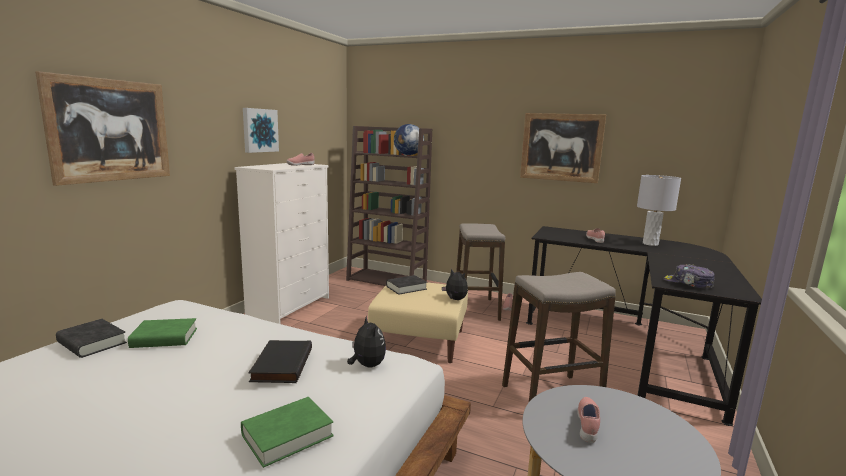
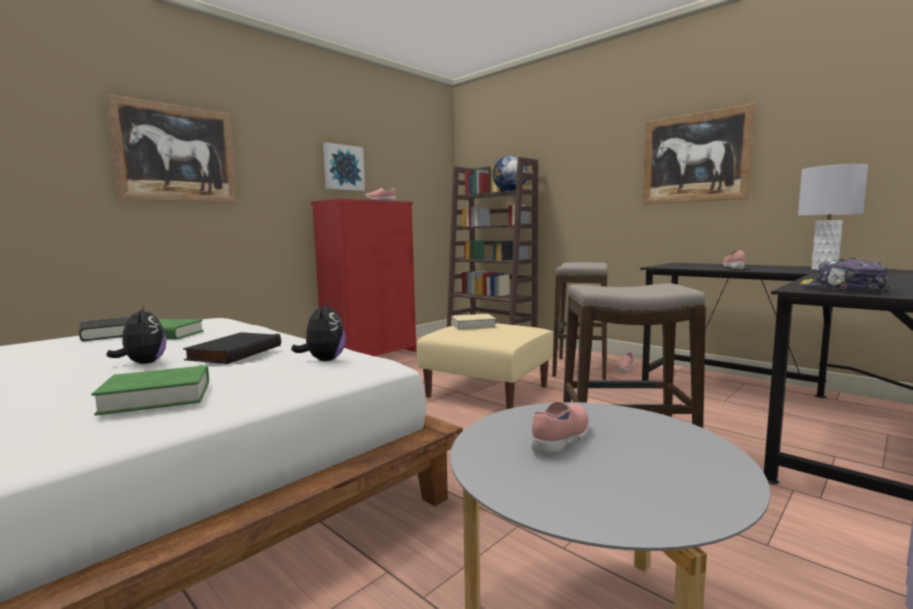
camera: 20 degrees right, 5 degrees down
(290, 306) = (371, 355): white dresser -> red dresser
(406, 288) = (473, 326): black book -> beige book
(455, 299) = (522, 336): plush toy -> plush toy (143, 363)

